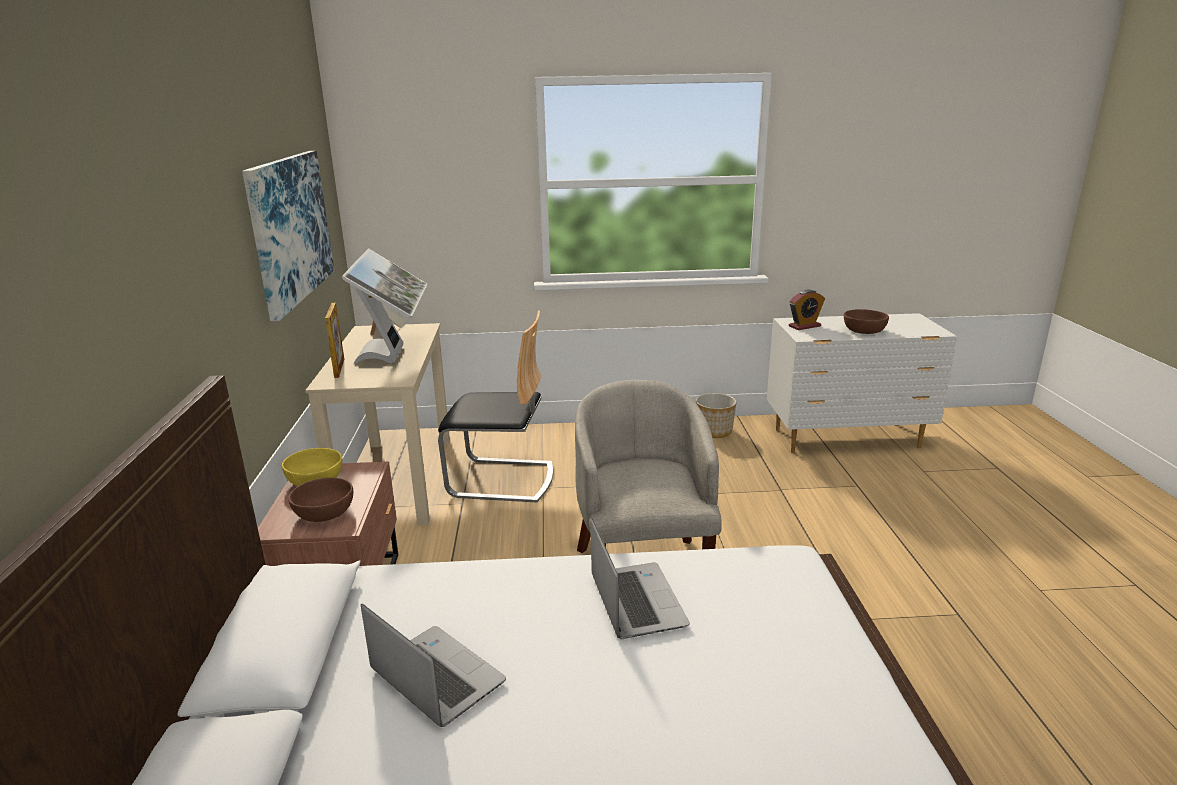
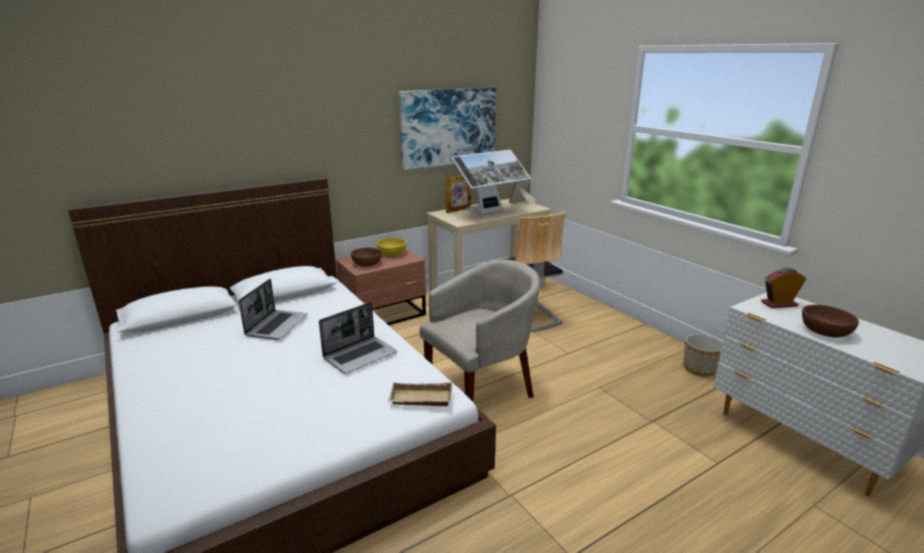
camera: 60 degrees right, 0 degrees up
(792, 578) = (420, 399): none -> beige tray
(804, 326) = (779, 304): alarm clock -> alarm clock turned 135 degrees clockwise

